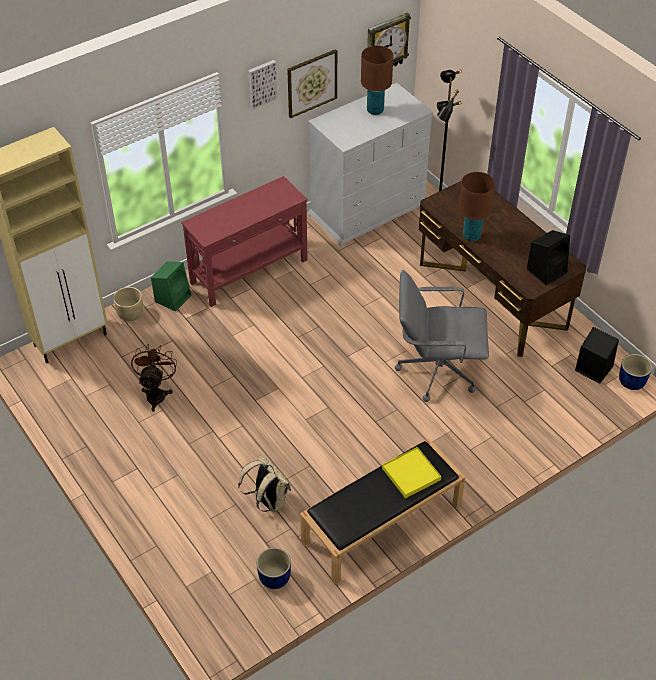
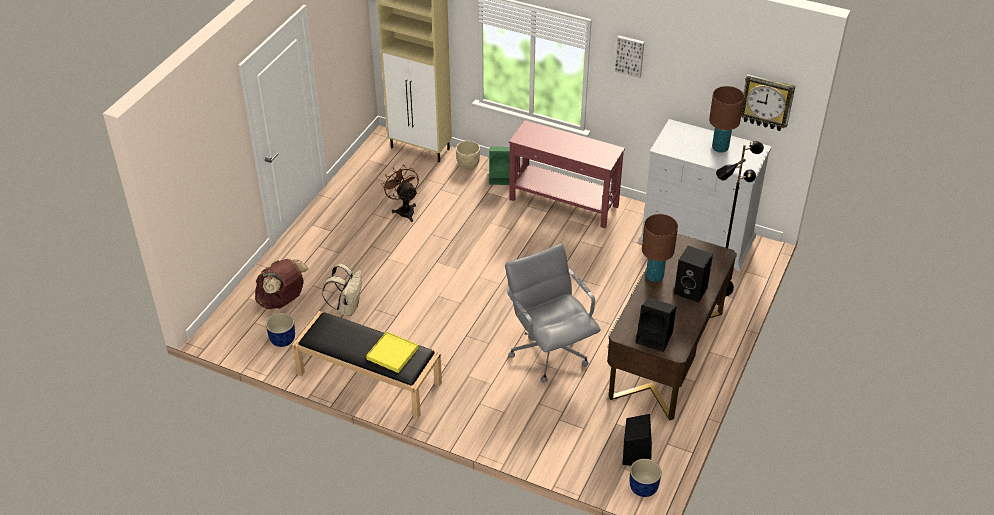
camera: 60 degrees right, 5 degrees down
(156, 393) = (404, 210): brown fan -> brown fan turned 90 degrees counterclockwise
(214, 555) = (282, 300): none -> brown backpack
(311, 83) = (680, 87): picture -> none
(504, 222) = (691, 290): none -> black speaker

